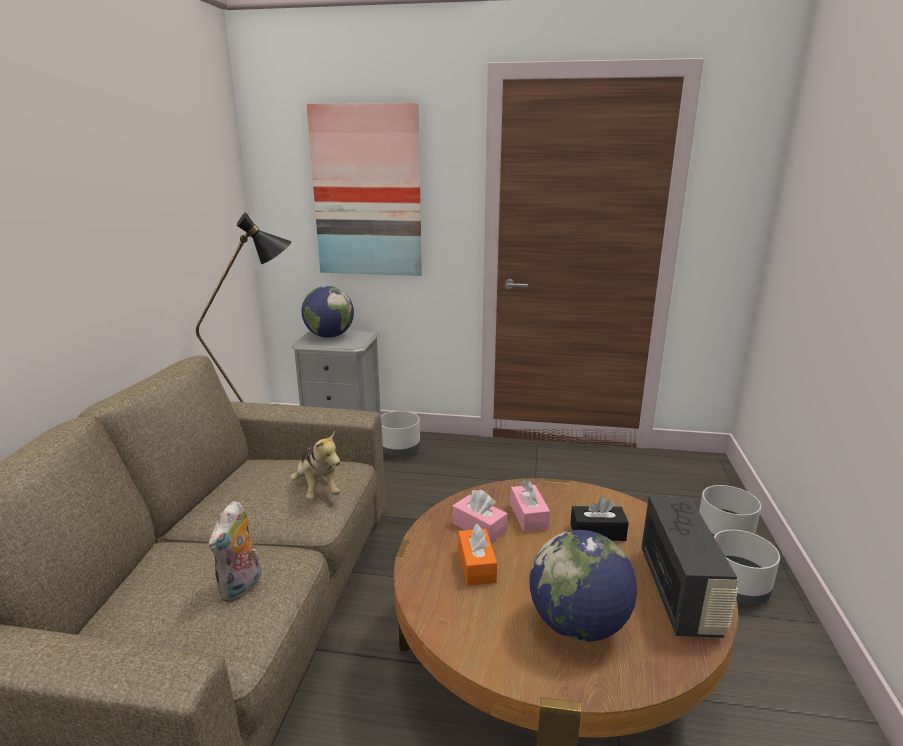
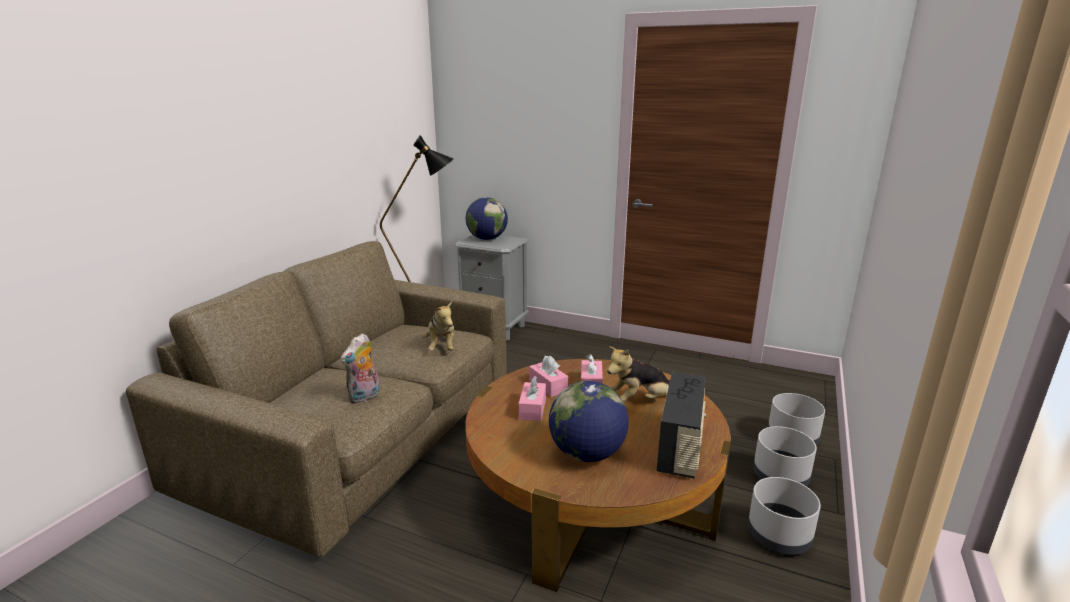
camera: 15 degrees right, 0 degrees up
(367, 192) = (525, 121): picture -> none
(400, 449) = (536, 339): grey planter -> grey planter (779, 537)
(476, 565) = (532, 409): orange tissue box -> pink tissue box
(597, 532) = (640, 401): black tissue box -> plush toy

